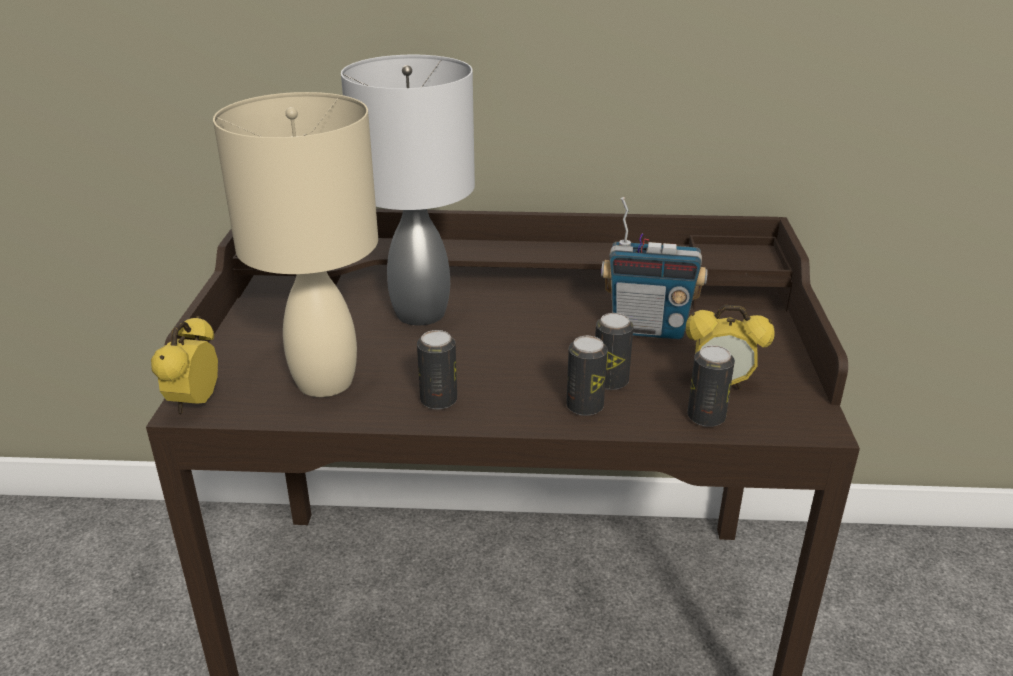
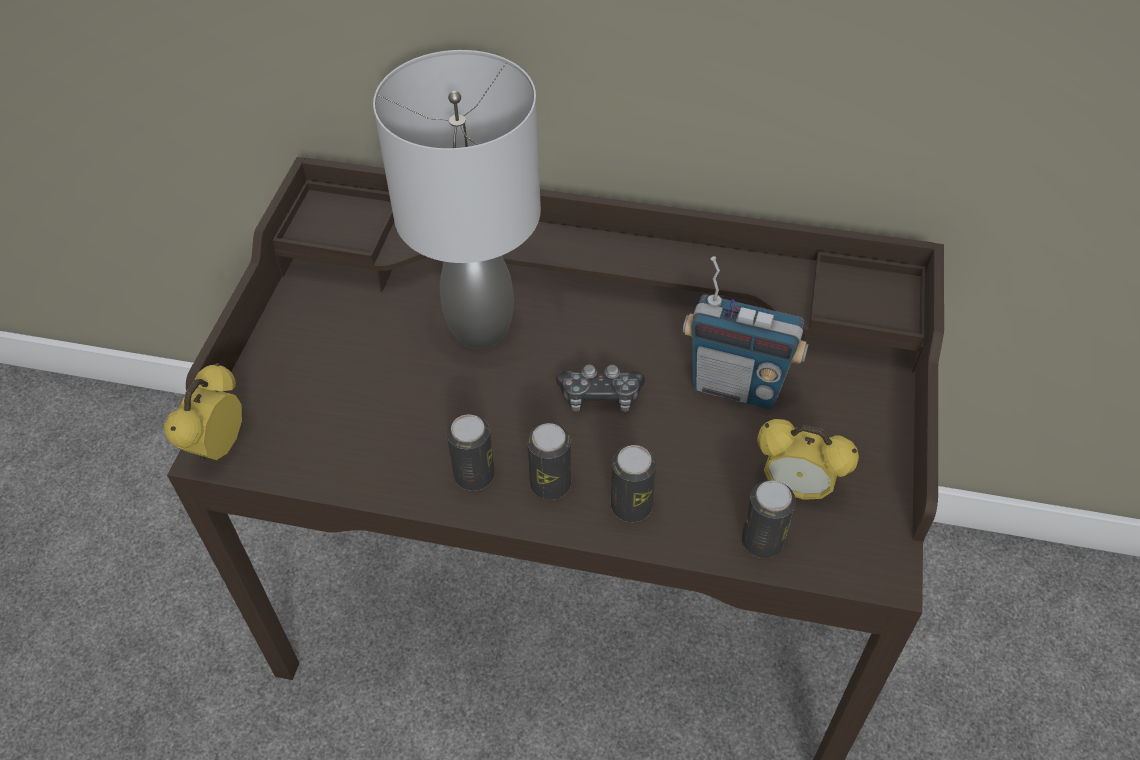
camera: 10 degrees right, 20 degrees up
(323, 381) = (355, 429): beige table lamp -> none
(536, 344) = (600, 396): none -> game controller
(610, 381) = (670, 469): can -> can (550, 484)

